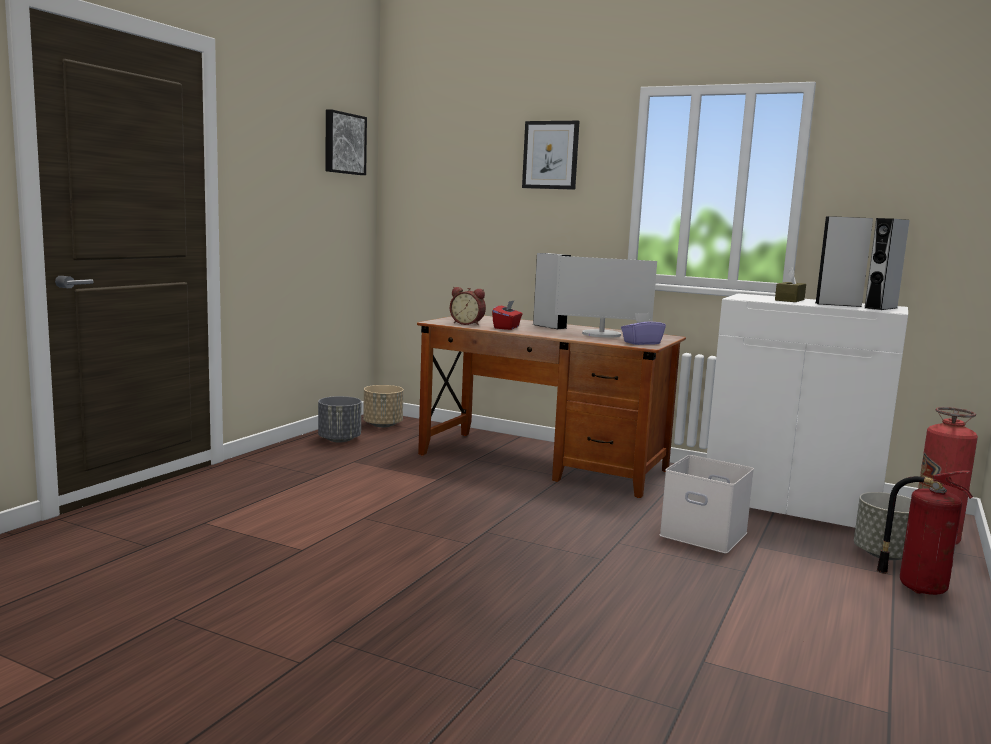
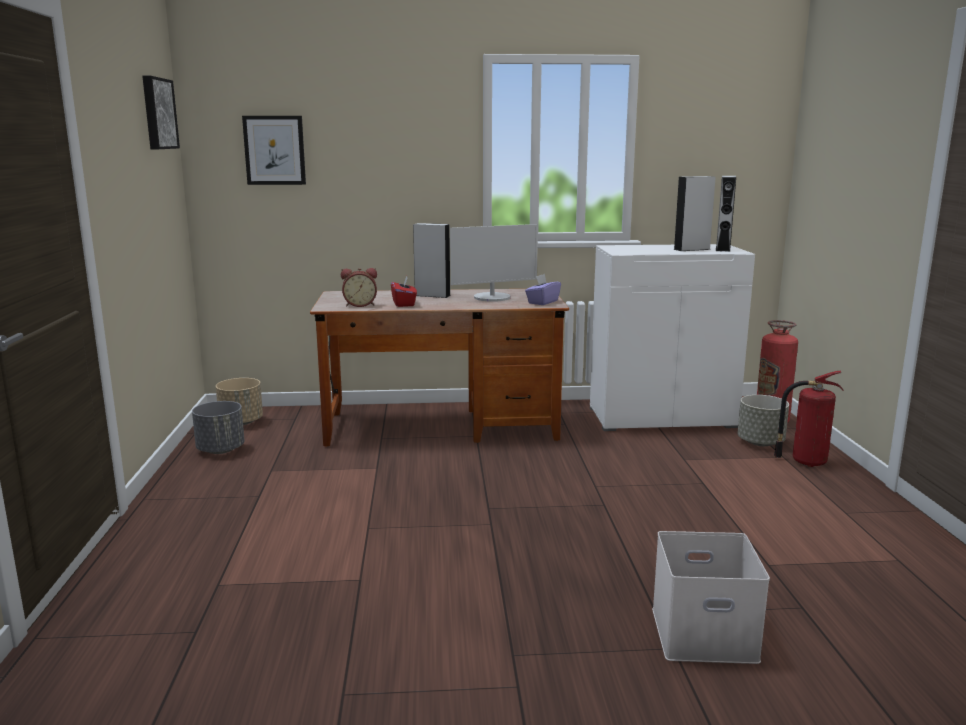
camera: 30 degrees left, 5 degrees up
(550, 155) = (394, 121): picture -> picture (274, 150)
(705, 534) = (641, 459): white storage box -> white storage box (705, 633)
(789, 300) = (652, 249): brown tissue box -> none

